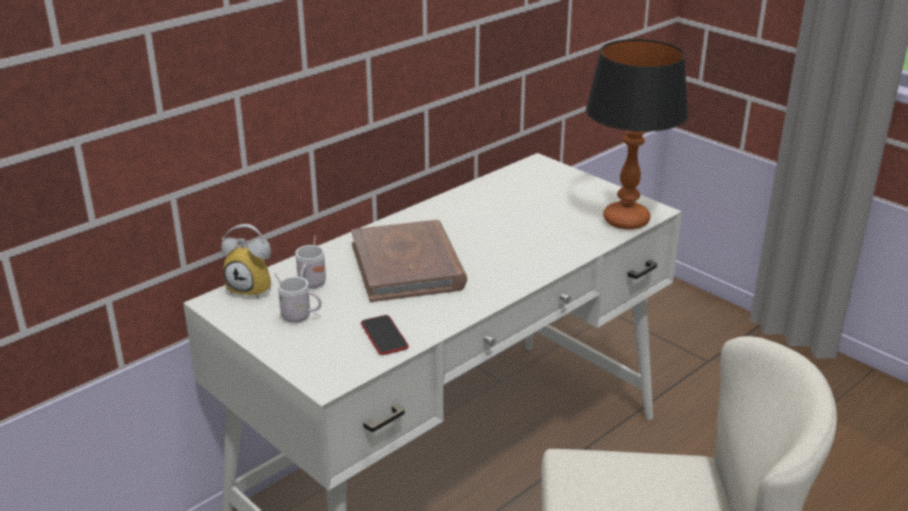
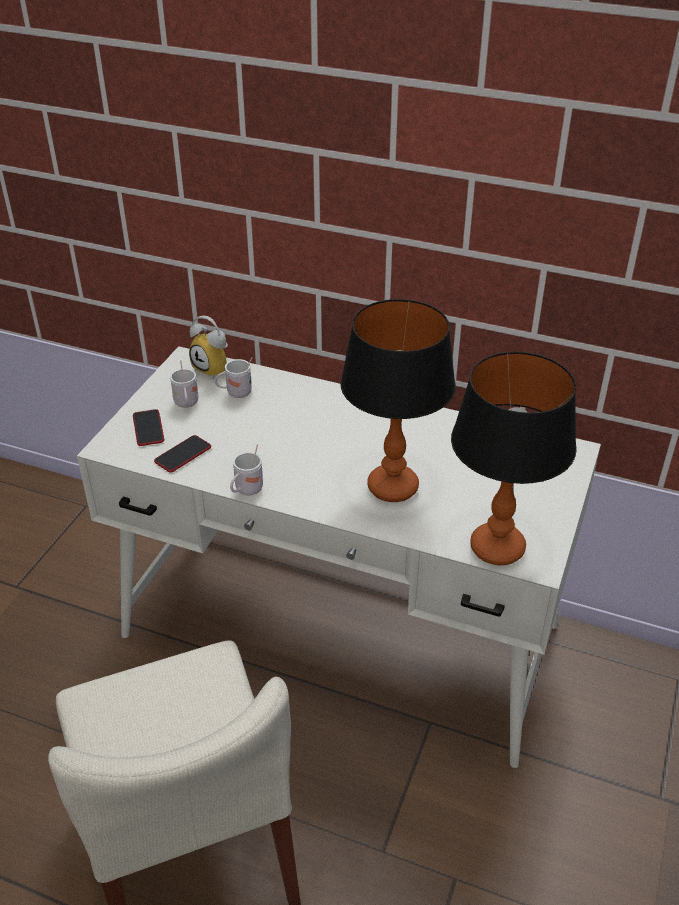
camera: 65 degrees right, 10 degrees up
(254, 288) = (215, 368): alarm clock -> alarm clock turned 45 degrees counterclockwise
(318, 349) = (148, 428): none -> phone
(408, 266) = (299, 432): brown book -> none
(471, 312) = (246, 491): none -> white mug
(523, 242) = (393, 487): none -> table lamp

